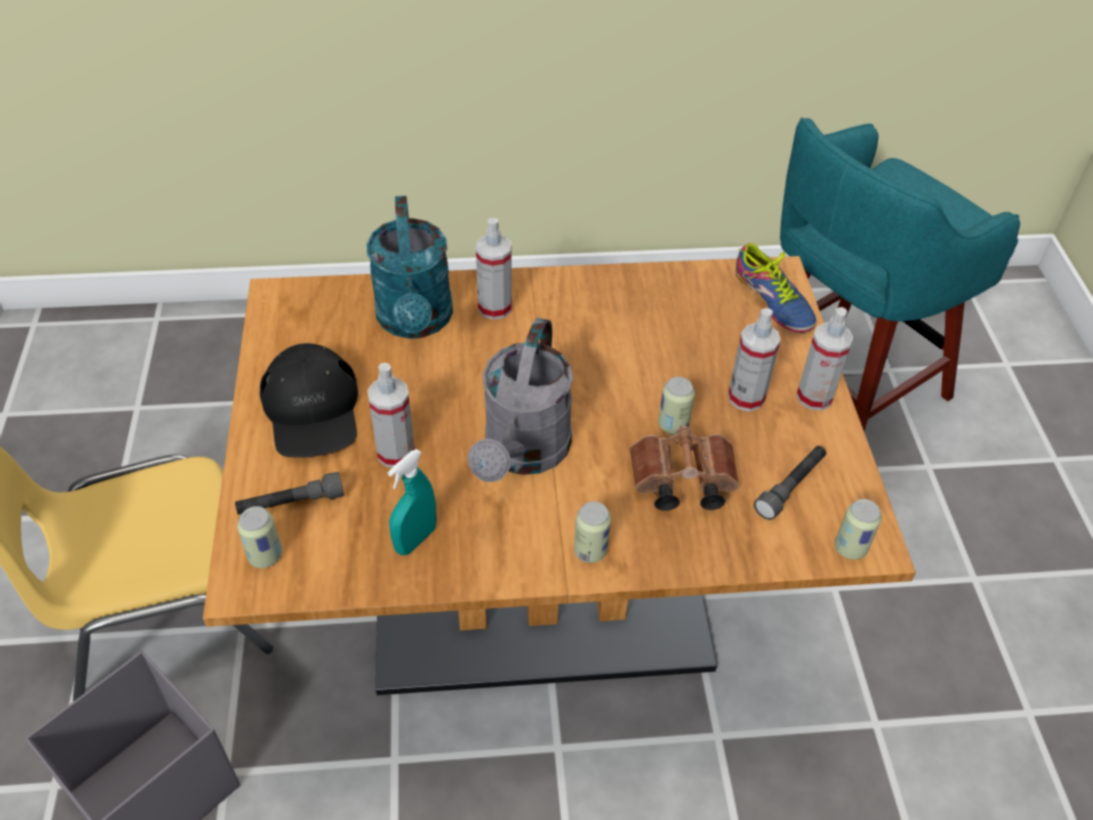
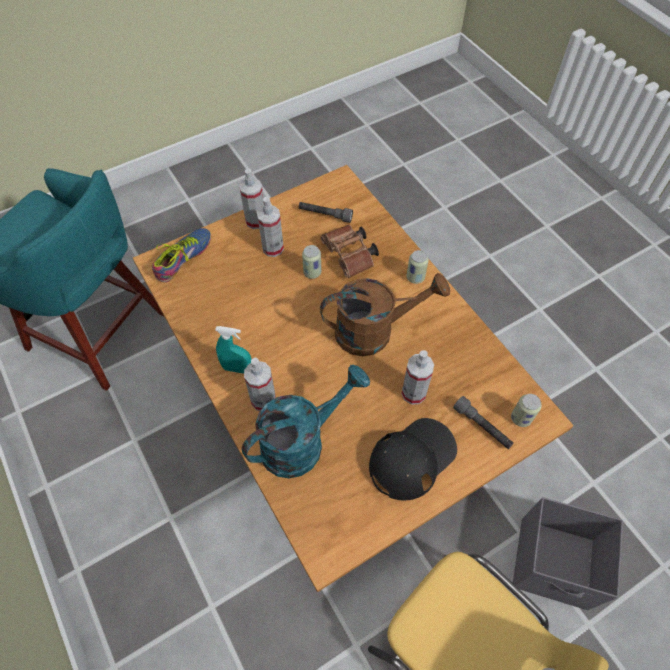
camera: 115 degrees left, 10 degrees up
(415, 539) = (461, 353): turquoise spray bottle -> turquoise spray bottle (237, 368)
(523, 454) = (374, 330): grey watering can -> brown watering can
(850, 548) = (348, 187): can -> none

